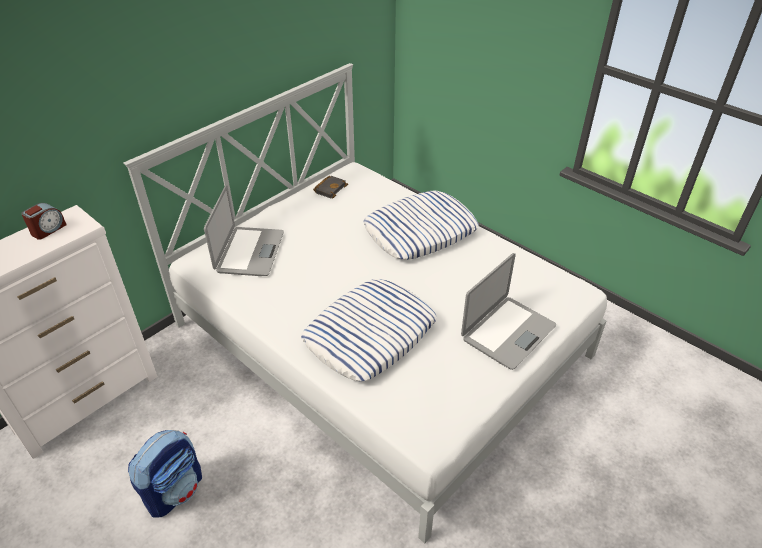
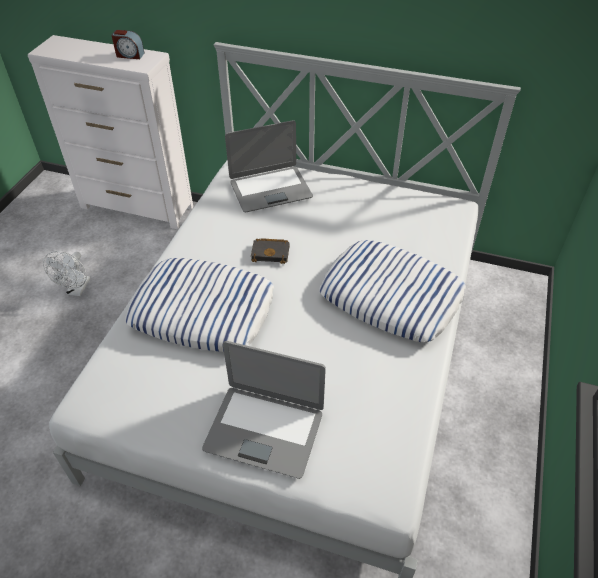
camera: 65 degrees right, 5 degrees up
(175, 490) = (77, 290): backpack -> white fan
(330, 188) = (407, 202): black book -> black book (271, 252)

